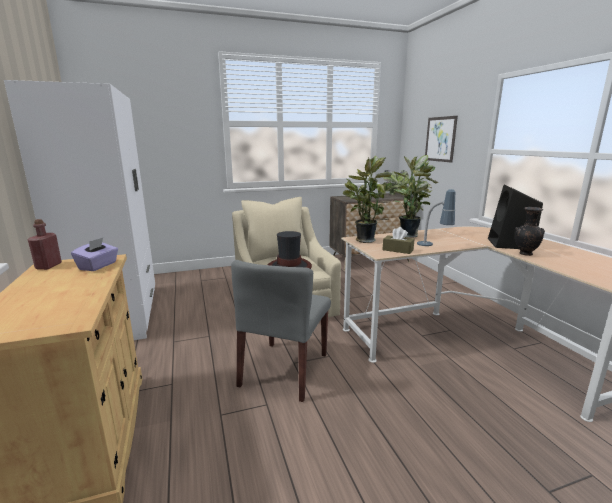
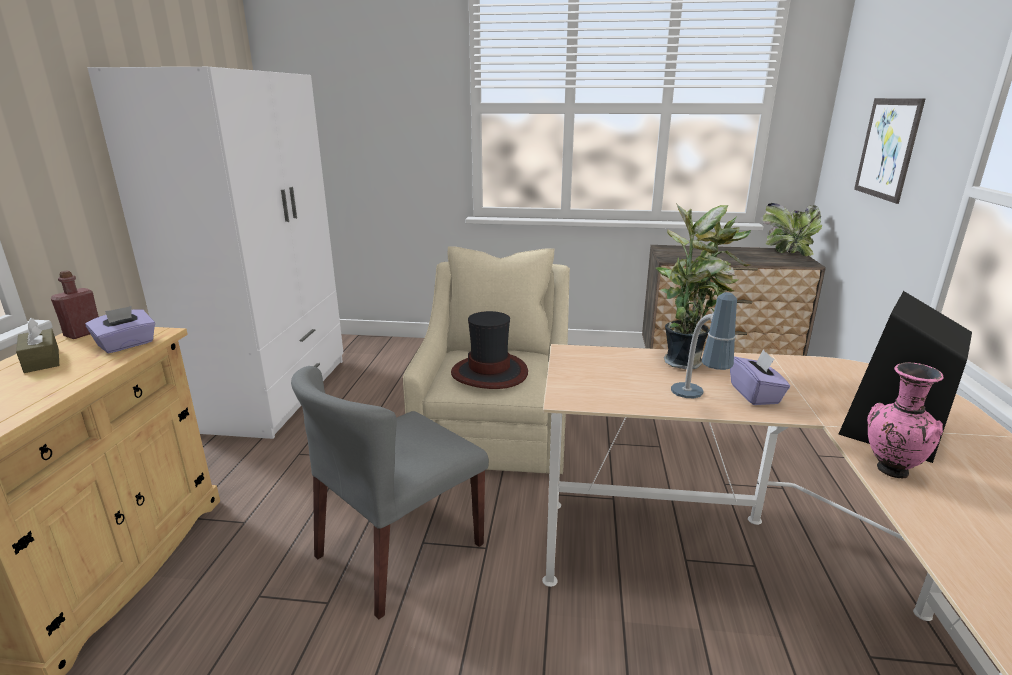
camera: 25 degrees right, 5 degrees up
(364, 240) = (581, 358): potted plant -> none
(397, 250) = (612, 396): brown tissue box -> brown tissue box (42, 360)
(451, 241) = (755, 394): none -> purple tissue box
(525, 254) = (889, 471): black vase -> pink vase

